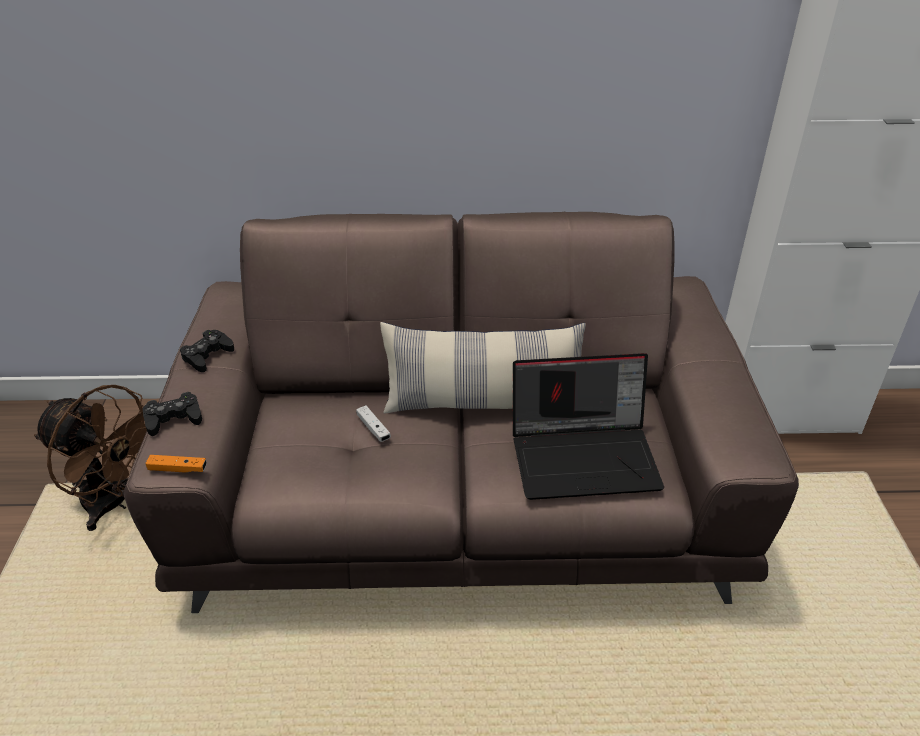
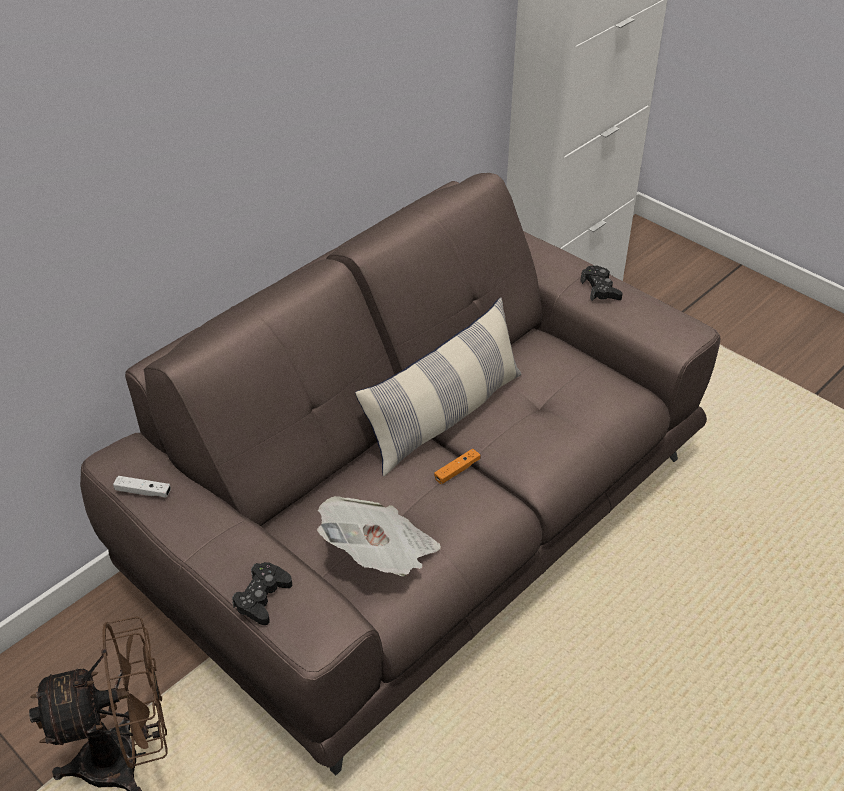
camera: 45 degrees left, 5 degrees up
(178, 469) = (334, 630): orange game controller -> orange game controller (457, 470)
(207, 355) = (200, 527): black game controller -> black game controller (600, 289)
(307, 460) = (380, 555): none -> newspaper
(373, 428) = (394, 493): white game controller -> white game controller (143, 492)
(585, 456) = (565, 407): laptop -> none

